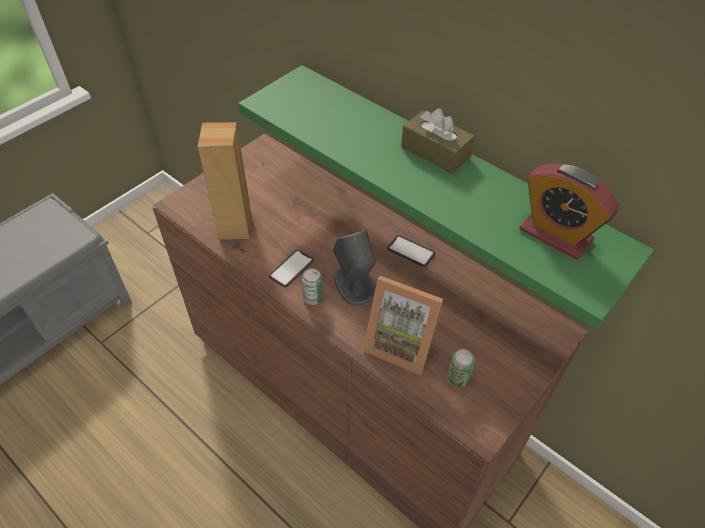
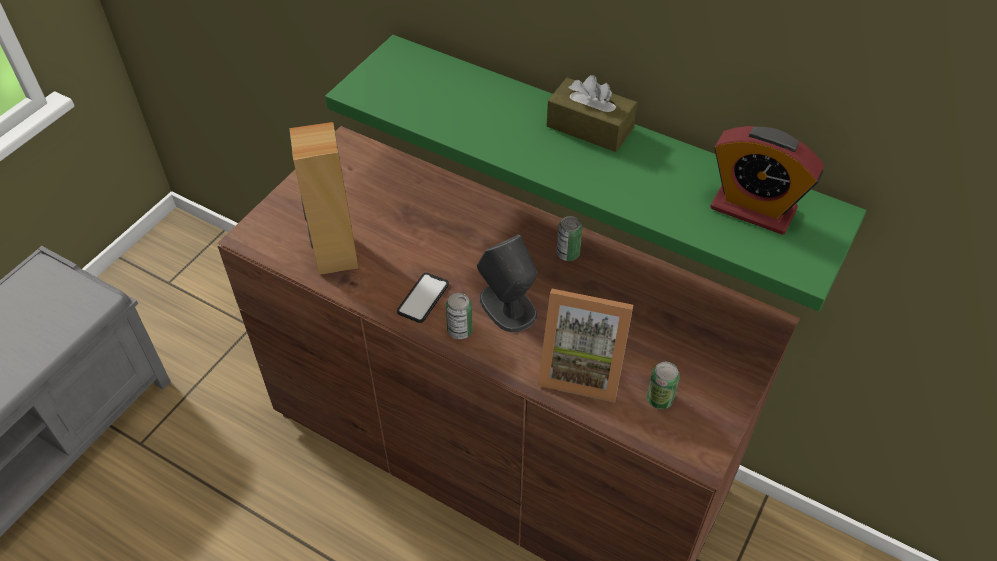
camera: 10 degrees left, 0 degrees up
(411, 251) = (567, 254): phone -> can

